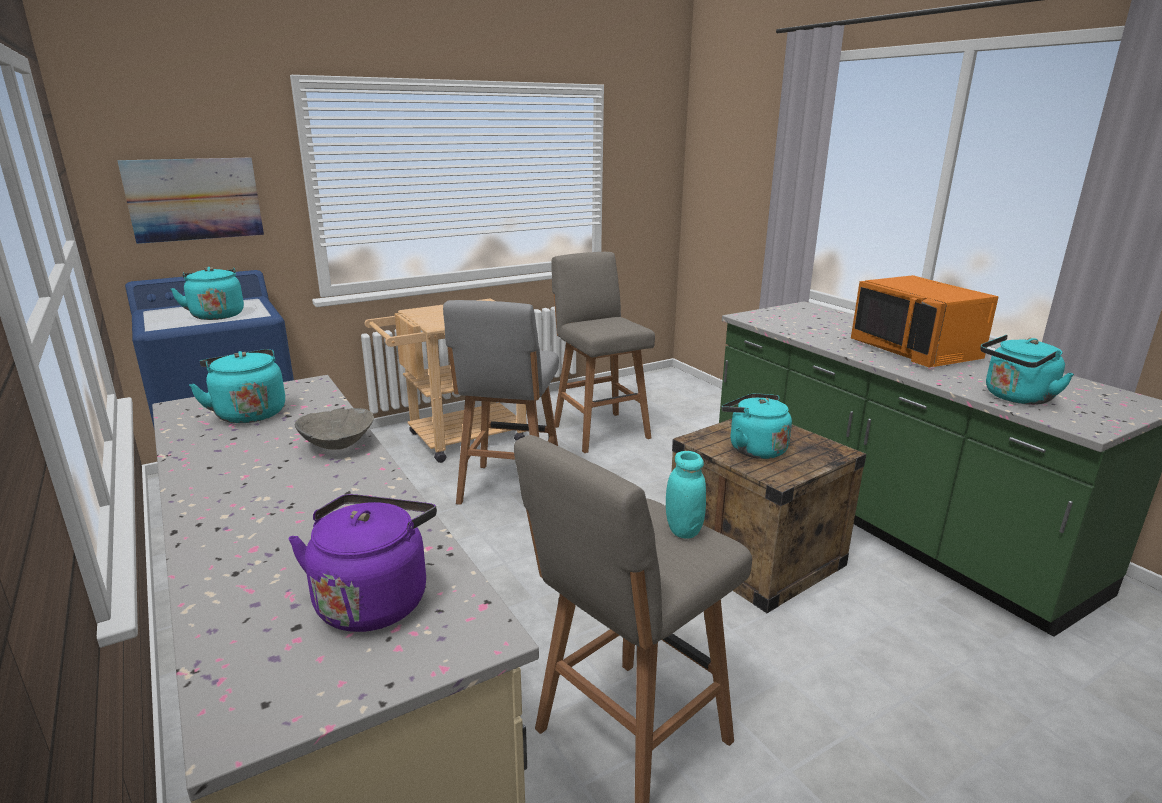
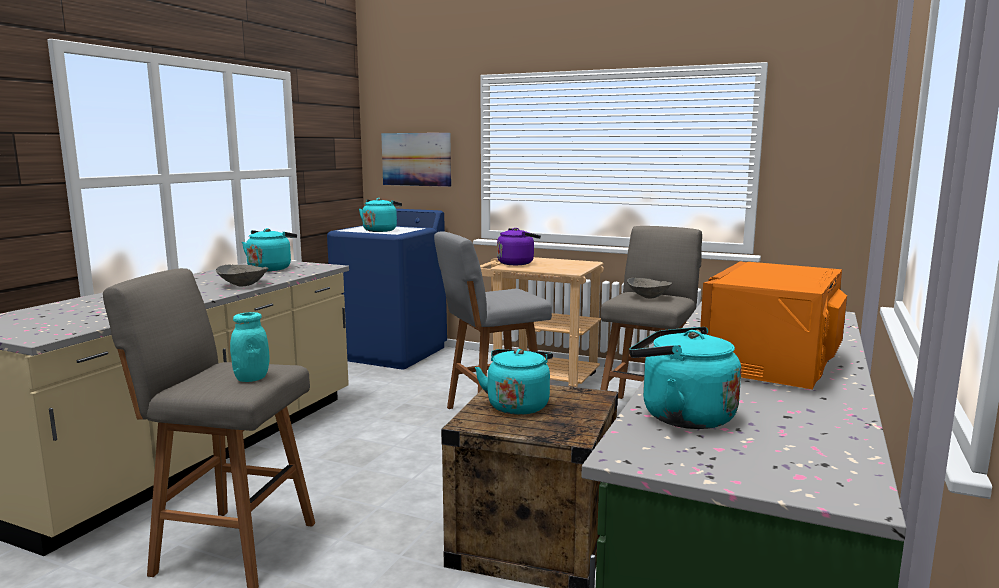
camera: 55 degrees right, 10 degrees down
(374, 599) = (70, 319): purple kettle -> purple kettle (517, 263)
(608, 323) = (648, 297): none -> grey bowl

